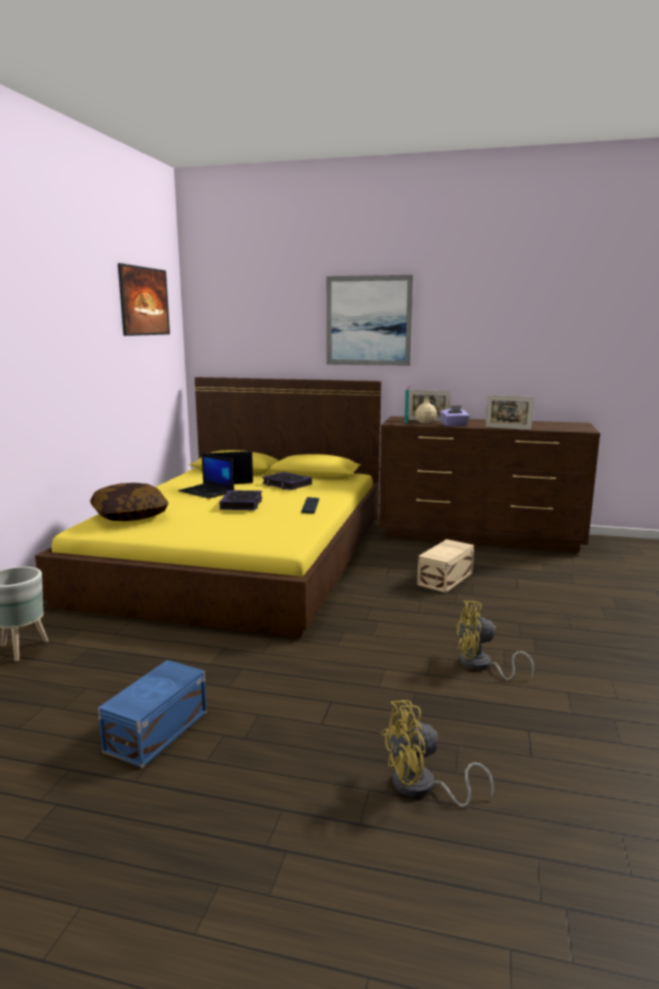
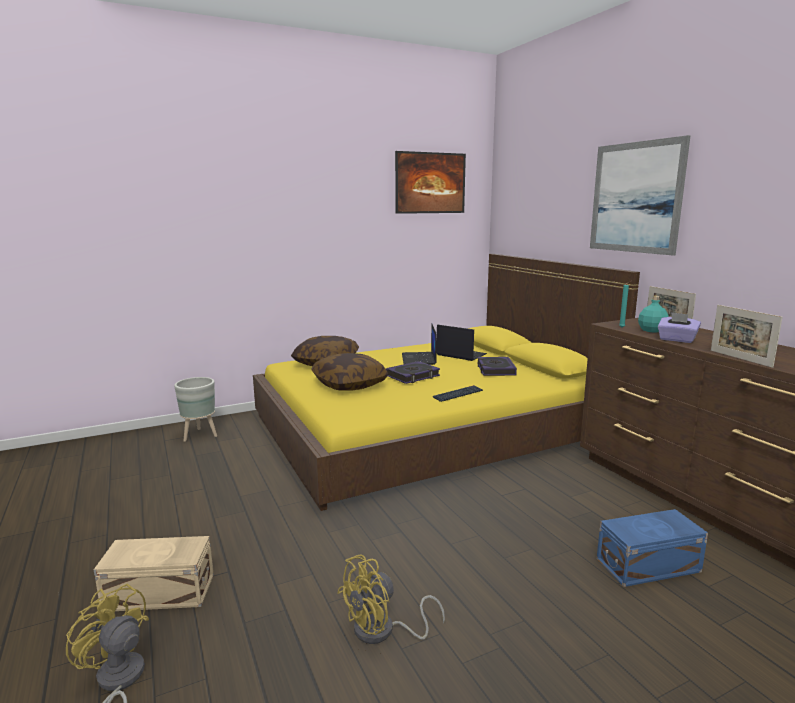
camera: 50 degrees right, 0 degrees up
(159, 731) = (134, 522): blue storage box -> blue storage box (650, 566)
(207, 524) = (349, 384): none -> pillow
(426, 422) = (652, 330): beige bottle -> turquoise bottle
(446, 579) = (555, 529): beige storage box -> beige storage box (160, 593)
(481, 666) = (382, 631): yellow fan -> yellow fan turned 90 degrees counterclockwise

